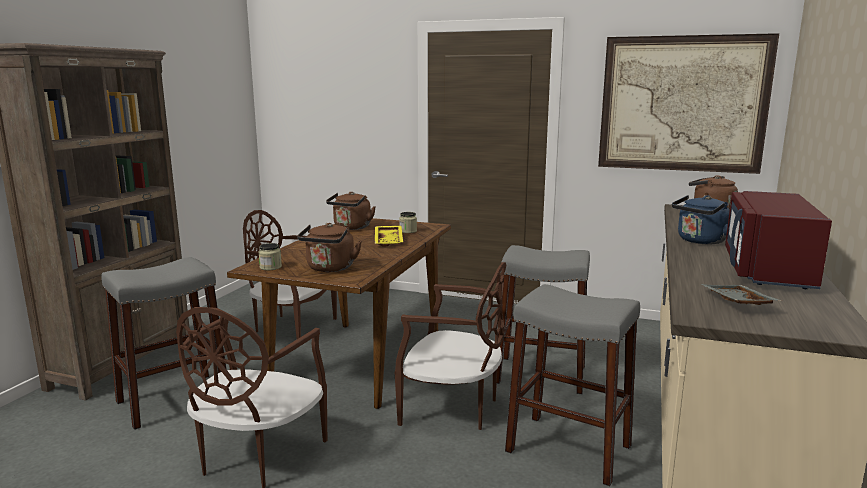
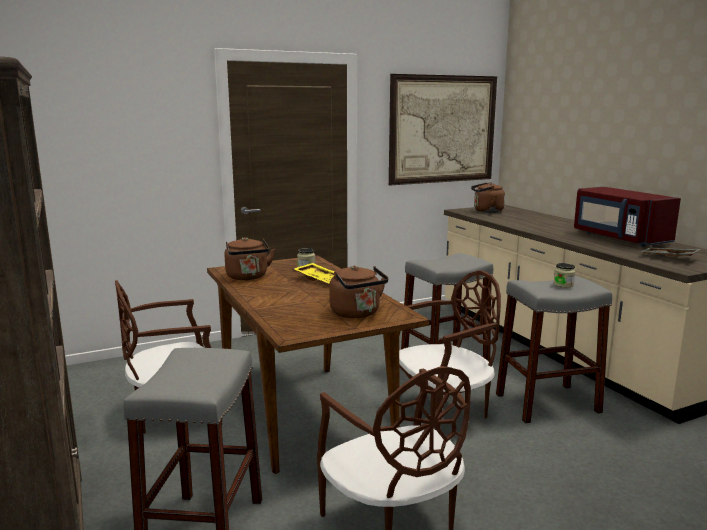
camera: 45 degrees left, 0 degrees up
(270, 267) = (305, 329): jar -> jar (563, 285)
(700, 241) = (543, 229): blue kettle -> none

